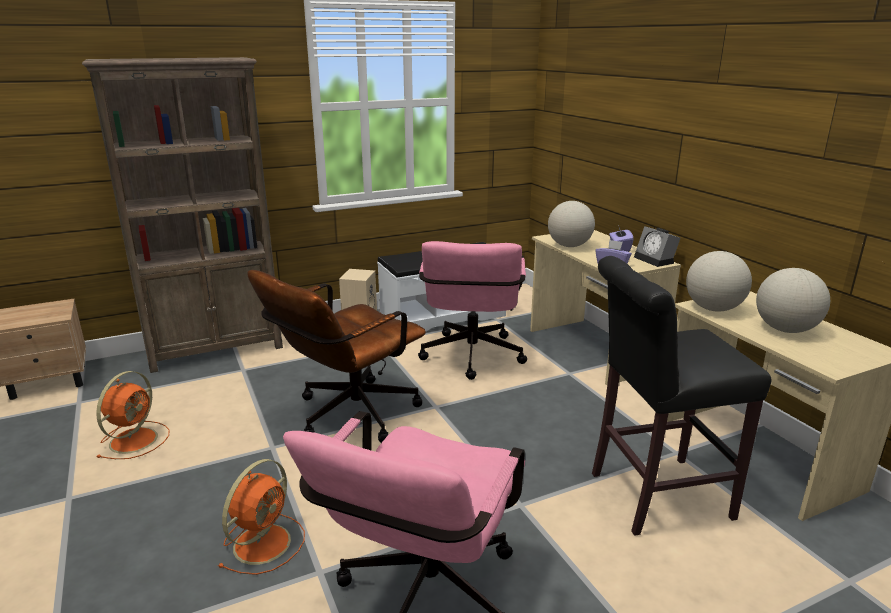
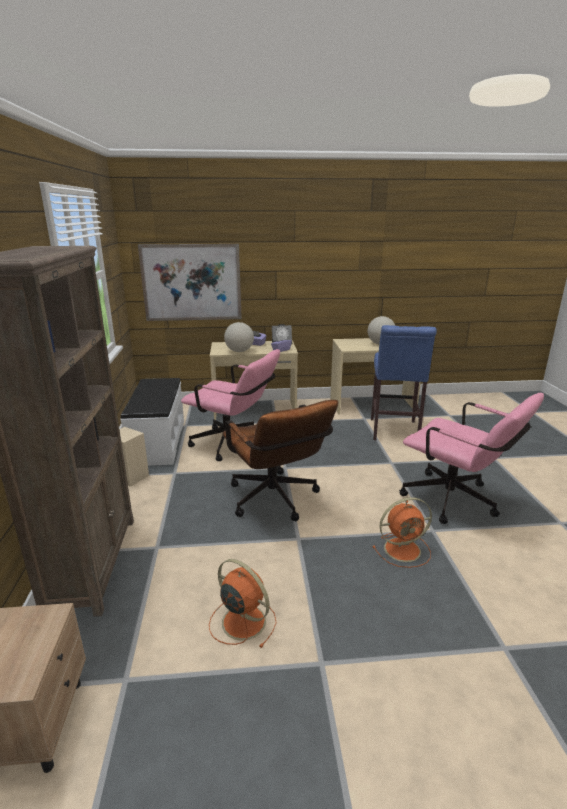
camera: 70 degrees left, 0 degrees up
(264, 542) = (404, 549): orange fan -> orange fan turned 120 degrees clockwise
(586, 134) = (191, 283): none -> picture
(652, 496) = (394, 432): black stool -> blue stool
(713, 309) = (352, 347): globe -> none

